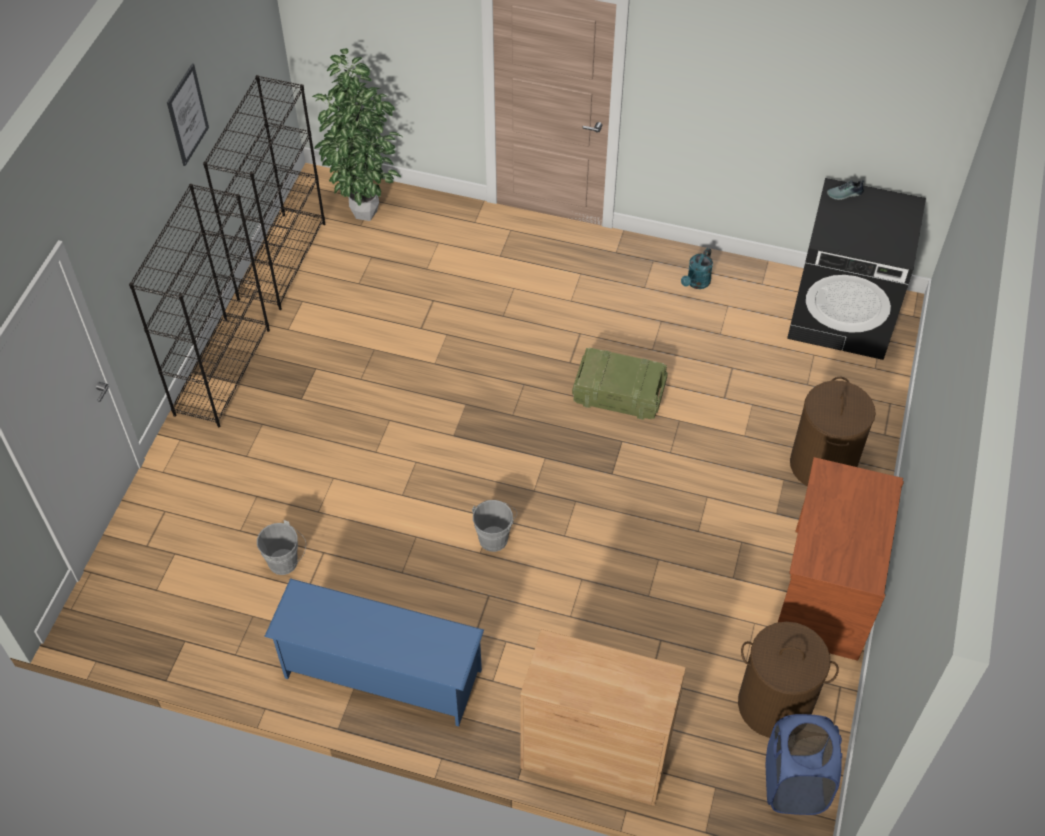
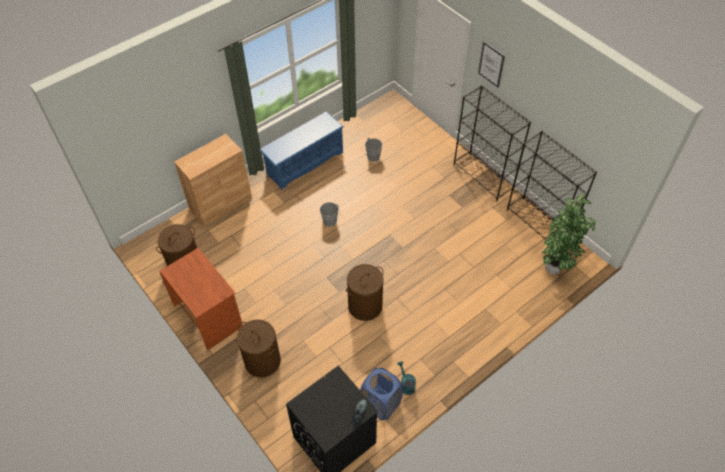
camera: 125 degrees right, 0 degrees up
(187, 115) = (551, 108): picture -> picture (491, 64)
(617, 394) = (365, 306): crate -> brown laundry basket
(794, 785) = (155, 252): blue laundry basket -> blue laundry basket (380, 404)

